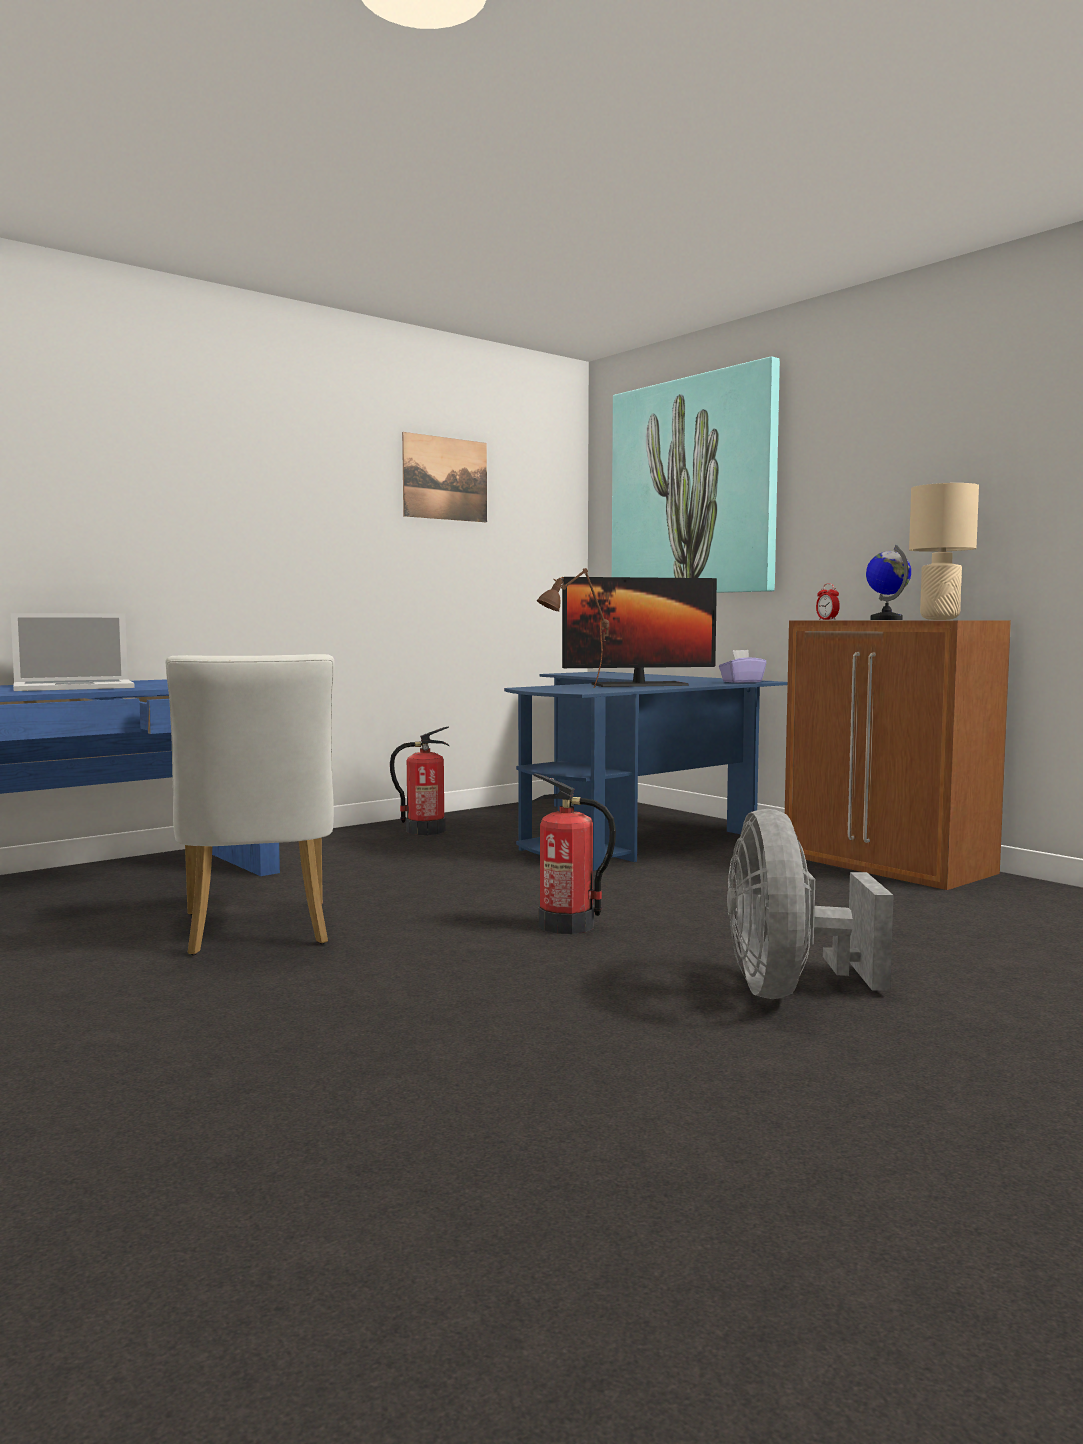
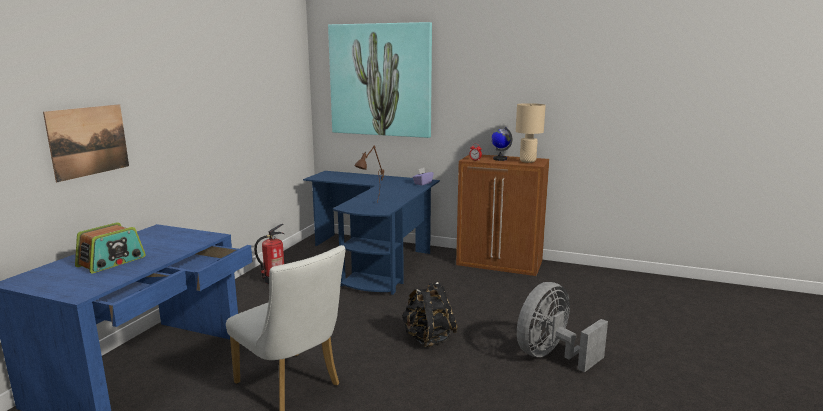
camera: 30 degrees left, 10 degrees up
(73, 687) = (112, 262): laptop -> radio
(445, 478) = (252, 78): picture -> picture (89, 141)
(567, 926) = (428, 338): fire extinguisher -> black backpack
(639, 685) = (388, 194): monitor -> none
(789, 990) = (551, 356): grey fan -> grey fan turned 75 degrees clockwise

